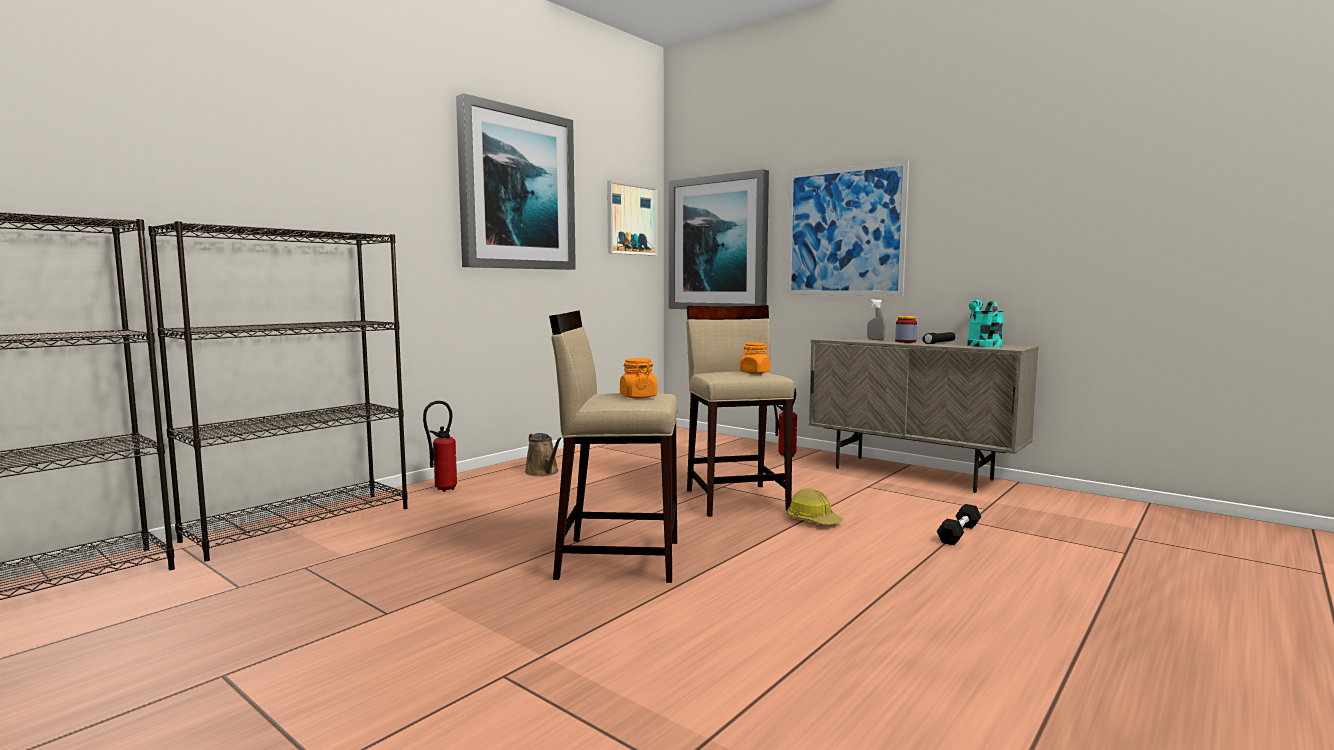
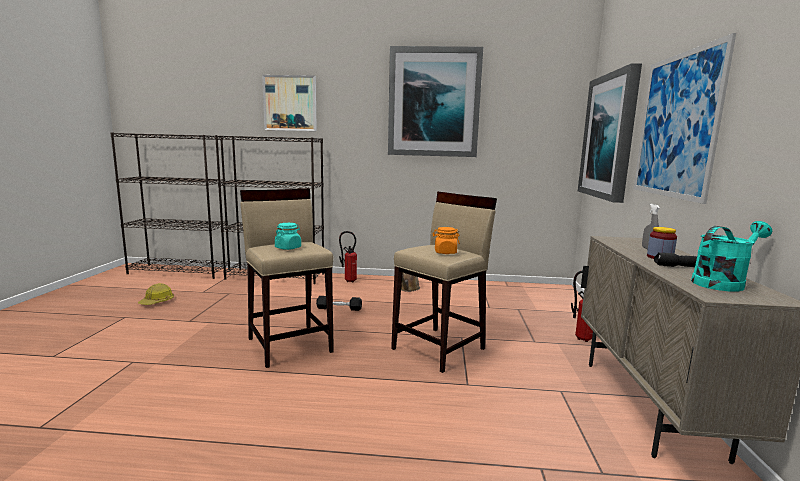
camera: 55 degrees right, 5 degrees up
(631, 219) = (548, 117): picture -> picture (290, 103)
(638, 396) = (288, 248): orange jar -> turquoise jar
(813, 520) = (432, 386): hard hat -> hard hat (157, 302)
(959, 533) = (492, 466): black dumbbell -> black dumbbell (339, 308)

